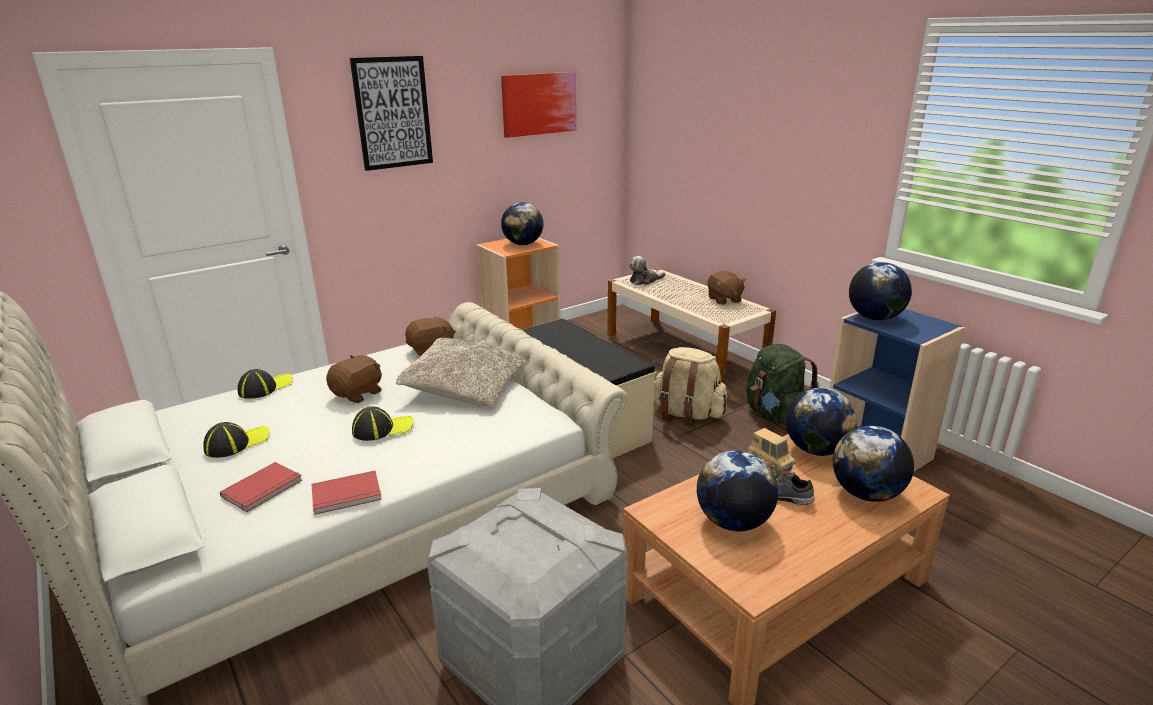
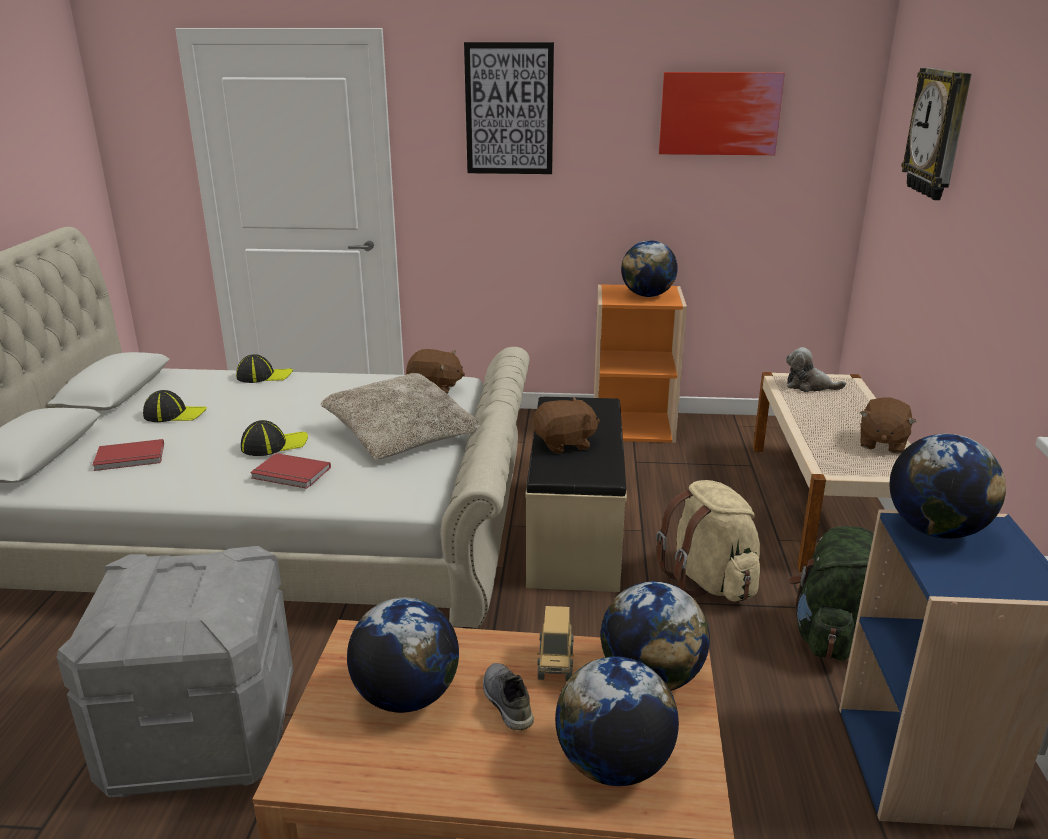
camera: 40 degrees right, 0 degrees up
(347, 495) = (163, 489): red book -> red book (290, 474)
(358, 394) = (313, 407): brown plush toy -> brown plush toy (565, 444)
(382, 428) = (274, 445): cap -> cap turned 45 degrees counterclockwise
(707, 104) = (939, 133): none -> wall clock

